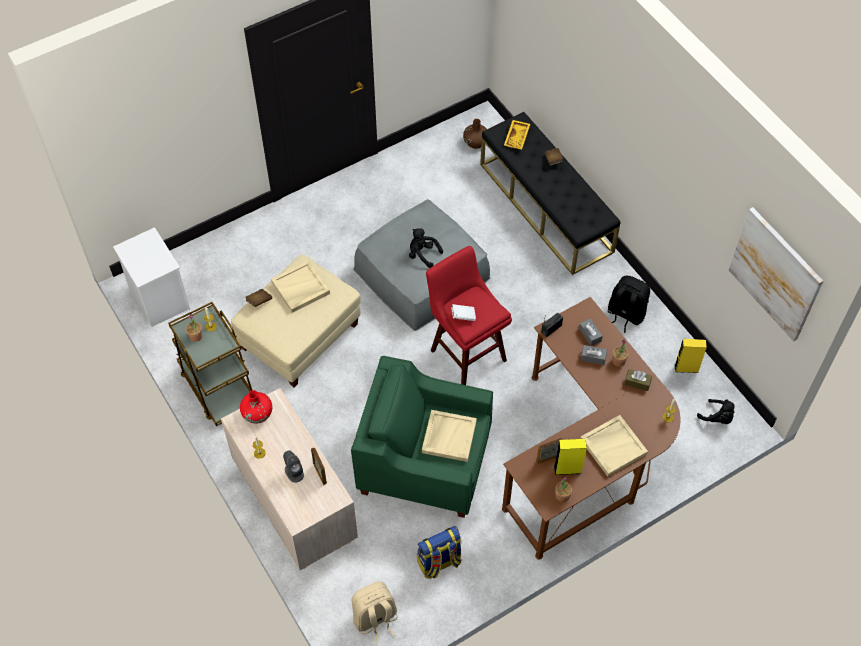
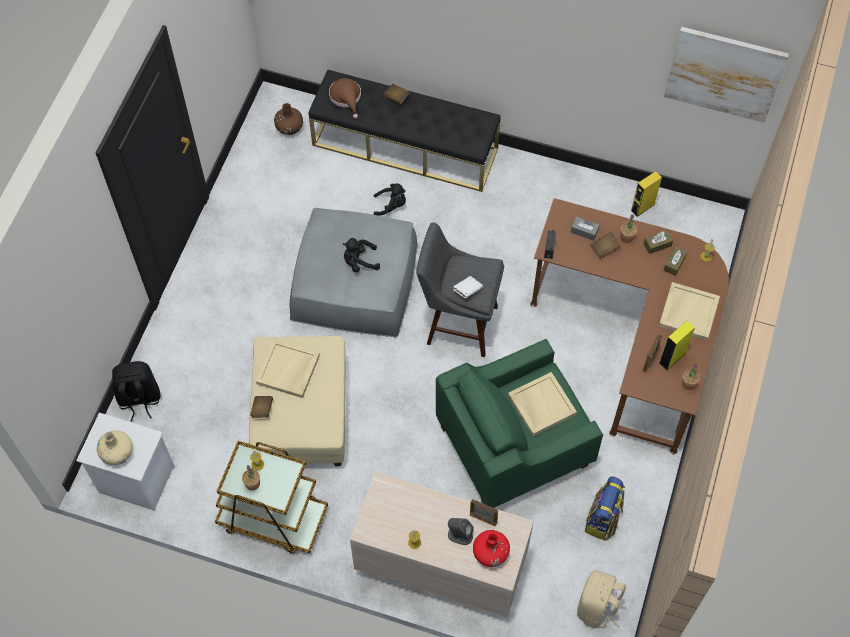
camera: 40 degrees left, 5 degrees up
(140, 260) = (117, 453): none -> beige vase
(257, 414) = (378, 510): red vase -> red vase (490, 553)
(466, 352) = (458, 324): red stool -> grey stool
(517, 138) = (346, 97): yellow tray -> brown hat
(593, 357) = (604, 249): grey tissue box -> brown book
(625, 314) = (555, 196): black backpack -> black backpack (139, 399)
(637, 404) = (674, 263): none -> brown tissue box
(717, 418) = (701, 231): black plush toy -> black plush toy (391, 205)

